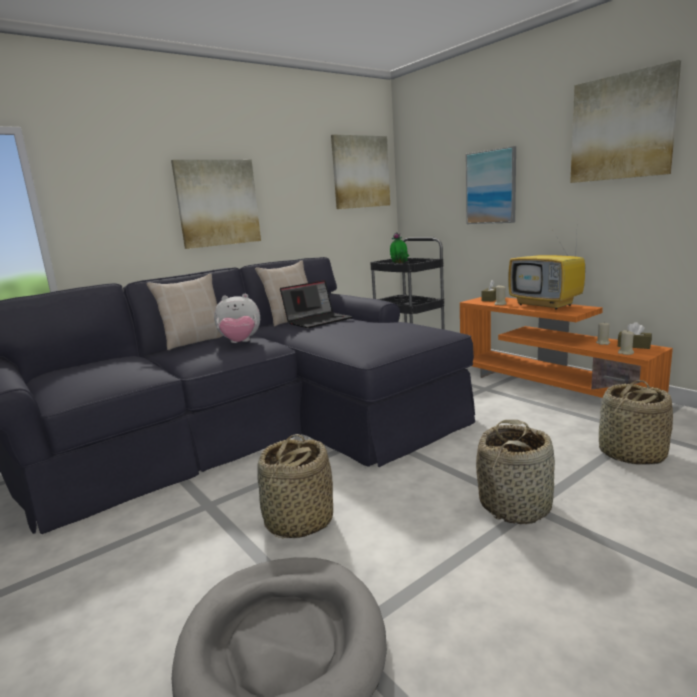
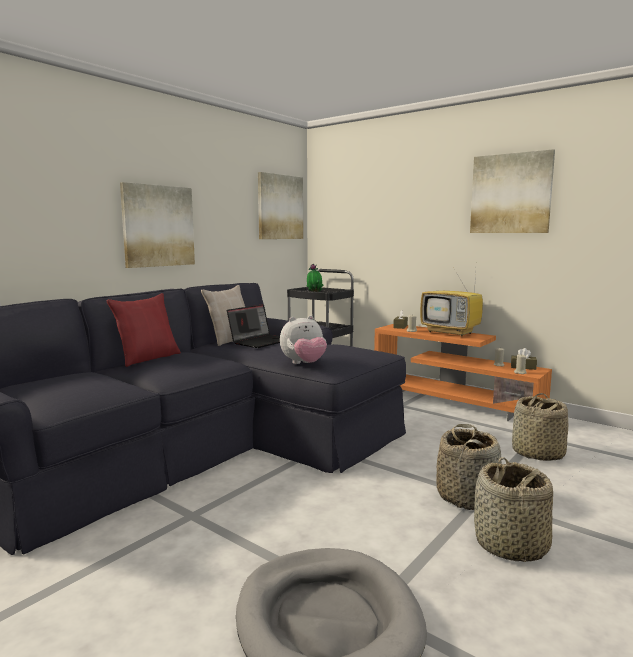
camera: 15 degrees left, 5 degrees down
(195, 341) = (147, 358): beige pillow -> red pillow
(240, 343) = (197, 360): plush toy -> plush toy (304, 364)
(298, 521) = (288, 522): basket -> basket (510, 545)
(491, 187) = (400, 230): picture -> none

